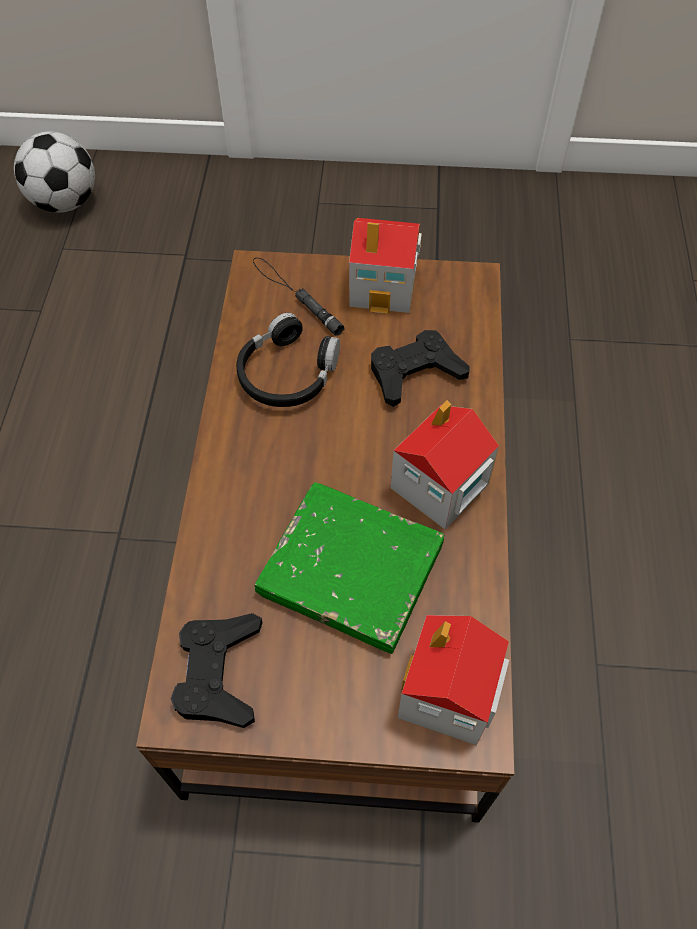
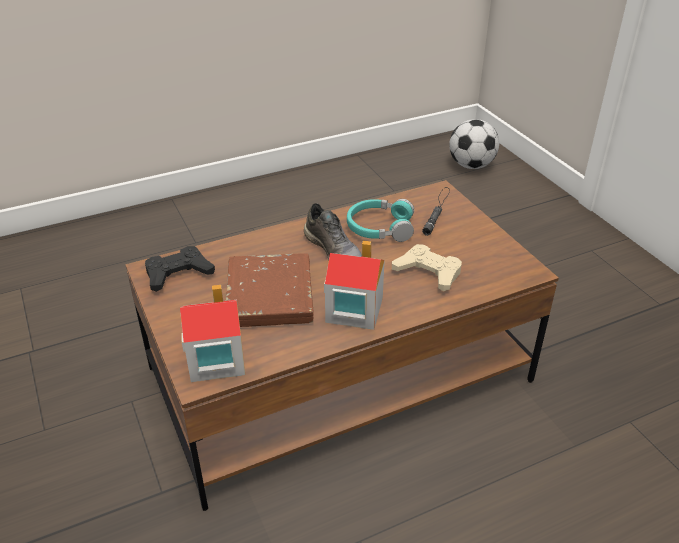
camera: 60 degrees right, 20 degrees down
(288, 373) = (379, 228): black headphones -> turquoise headphones
(303, 448) = (334, 251): none -> grey shoe
(351, 570) = (270, 295): green book -> brown book
(384, 287) = (480, 238): toy house -> none
(415, 373) = (428, 272): black game controller -> beige game controller

